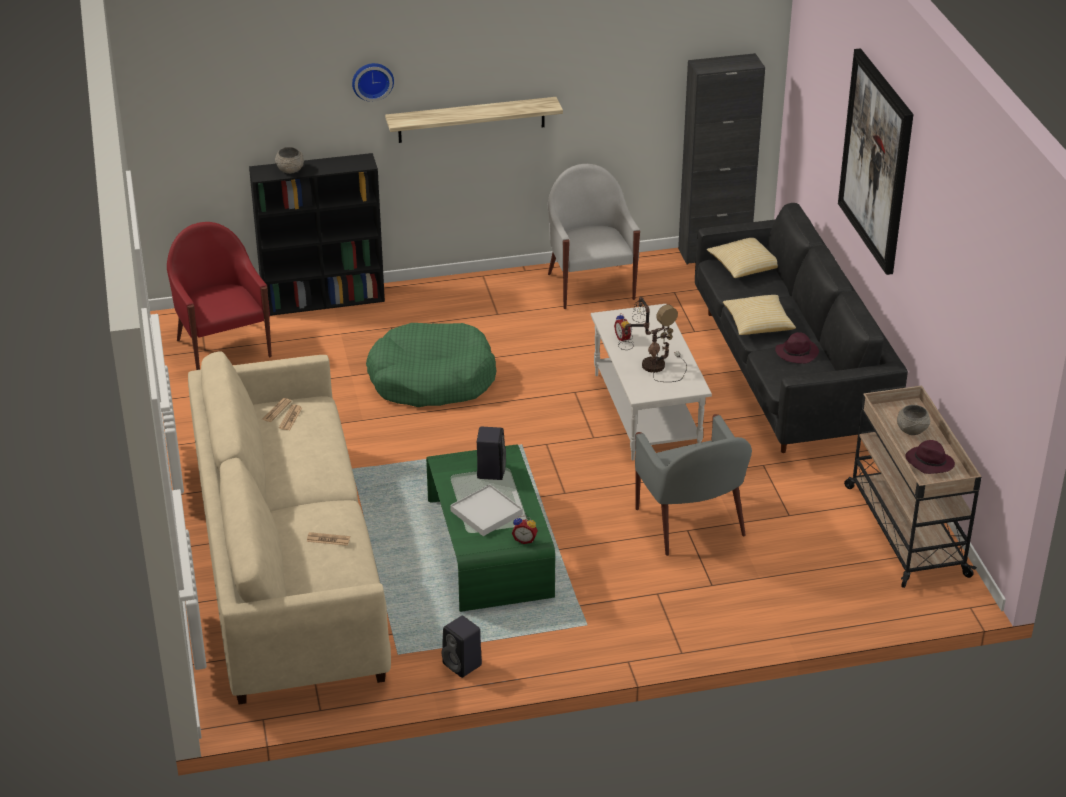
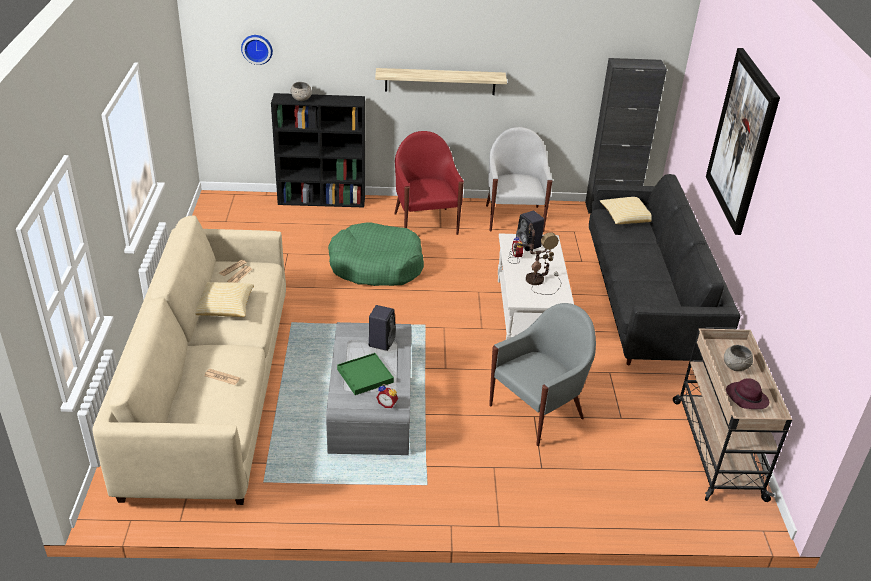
camera: 10 degrees right, 0 degrees up
(223, 347) = (239, 221): red armchair -> red armchair (425, 223)
(372, 80) = (368, 40): wall clock -> wall clock (257, 48)
(463, 665) = (312, 502): black speaker -> black speaker (529, 245)
(486, 512) = (365, 375): white tray -> green tray
(489, 548) = (371, 403): green coffee table -> grey coffee table
(690, 524) = (538, 411): grey armchair -> grey armchair turned 120 degrees counterclockwise
(758, 325) = (626, 261): pillow -> pillow (225, 307)
(797, 352) = (652, 287): purple hat -> none

